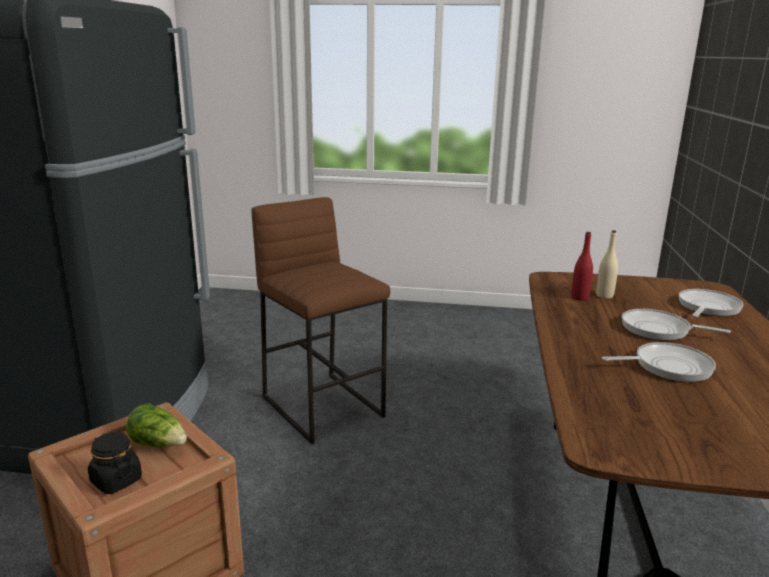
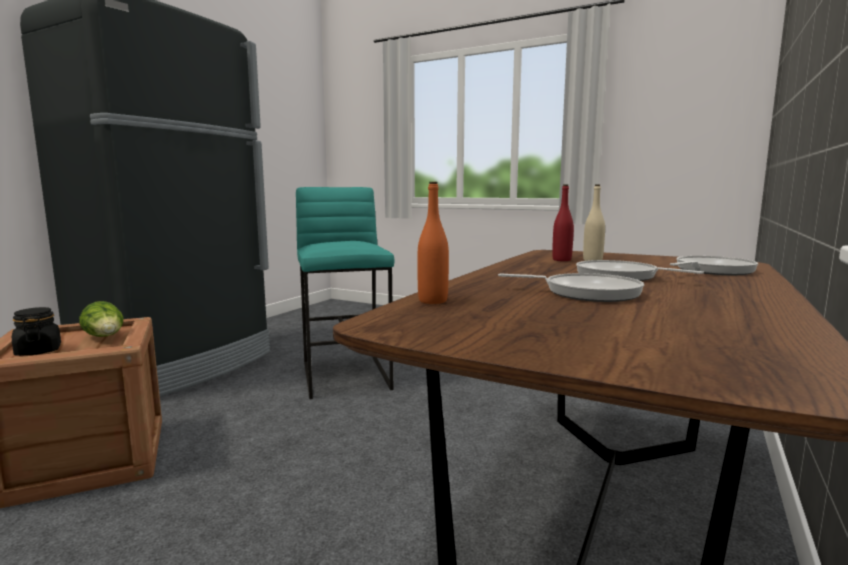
camera: 20 degrees right, 10 degrees down
(324, 406) = (347, 376): brown stool -> turquoise stool
(583, 401) = (432, 301): none -> orange bottle

